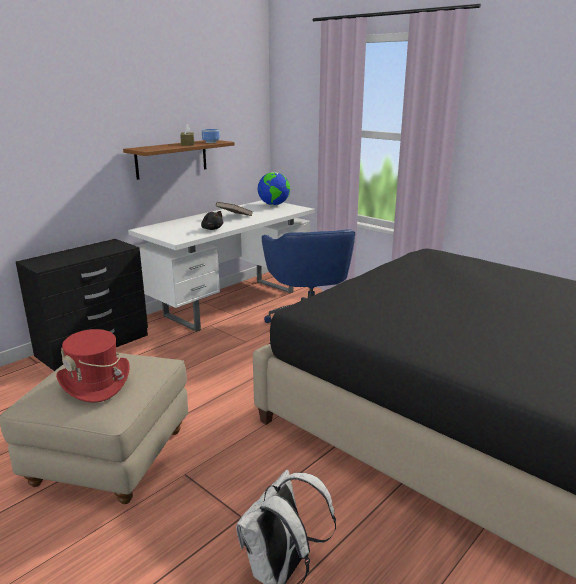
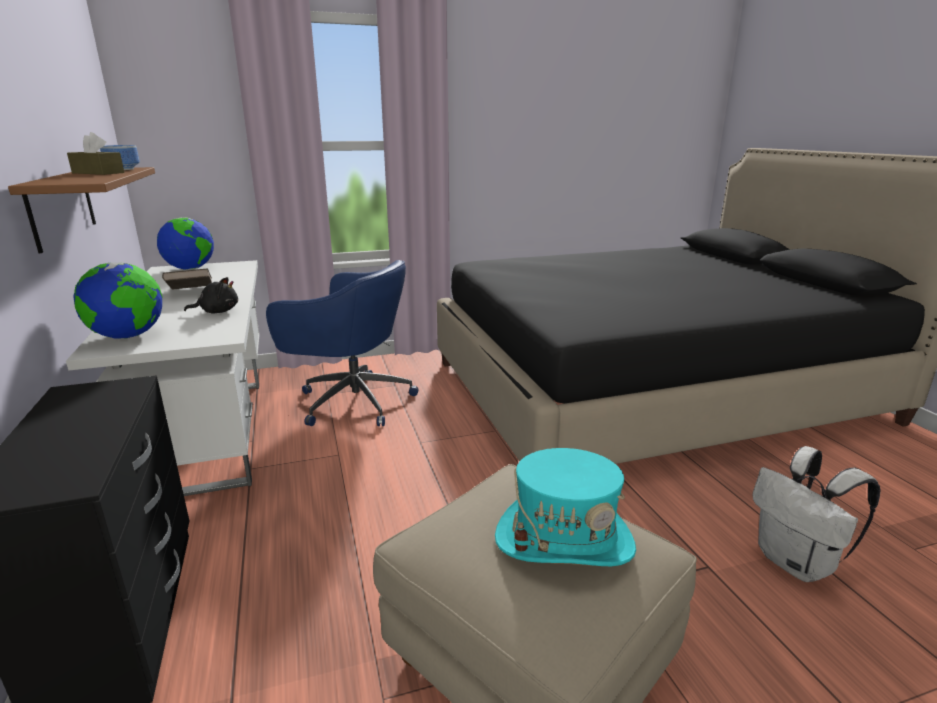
camera: 60 degrees left, 0 degrees up
(95, 382) = (564, 540): red hat -> turquoise hat
(162, 228) = (128, 336): none -> globe

